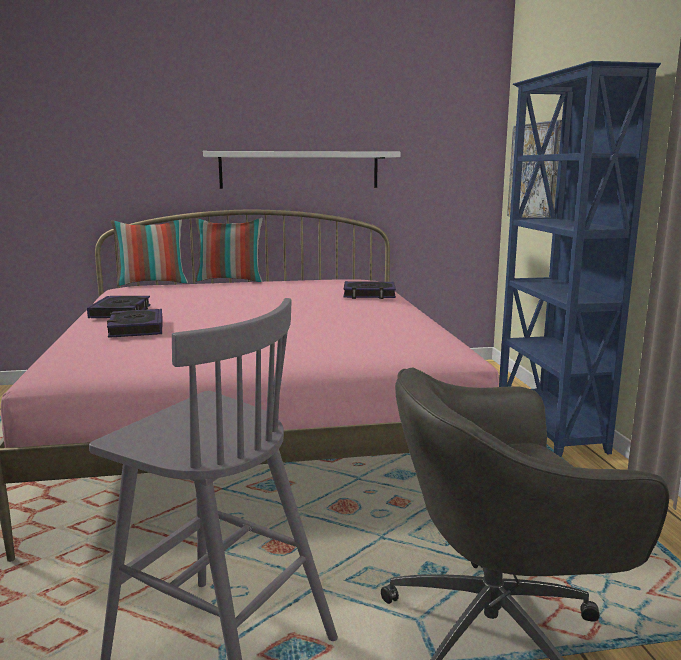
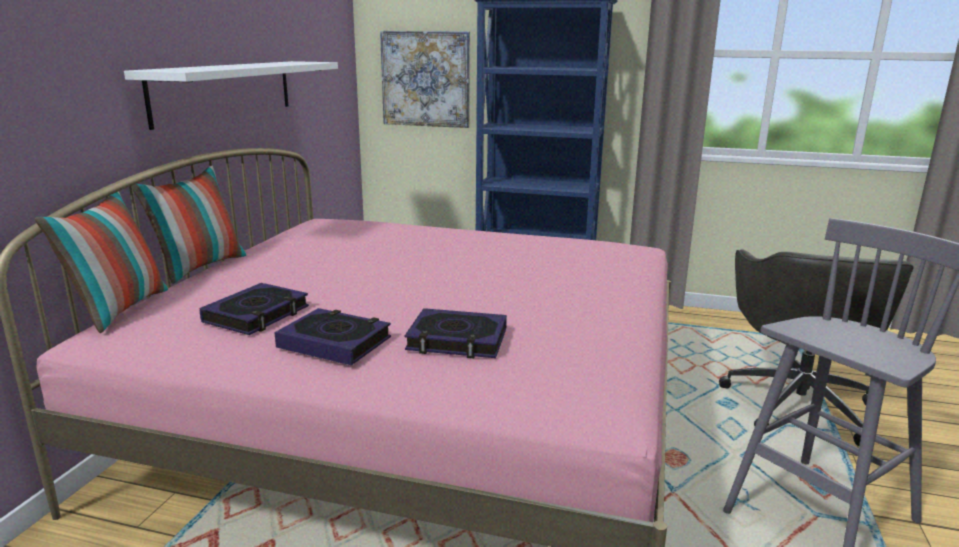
camera: 65 degrees left, 5 degrees up
(369, 294) = (417, 229): book -> book (257, 315)

